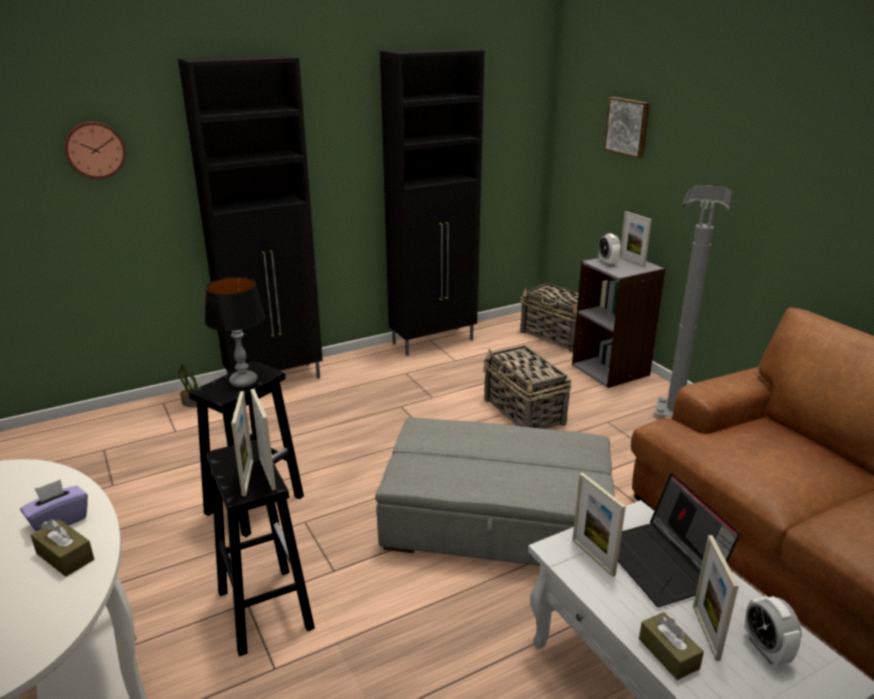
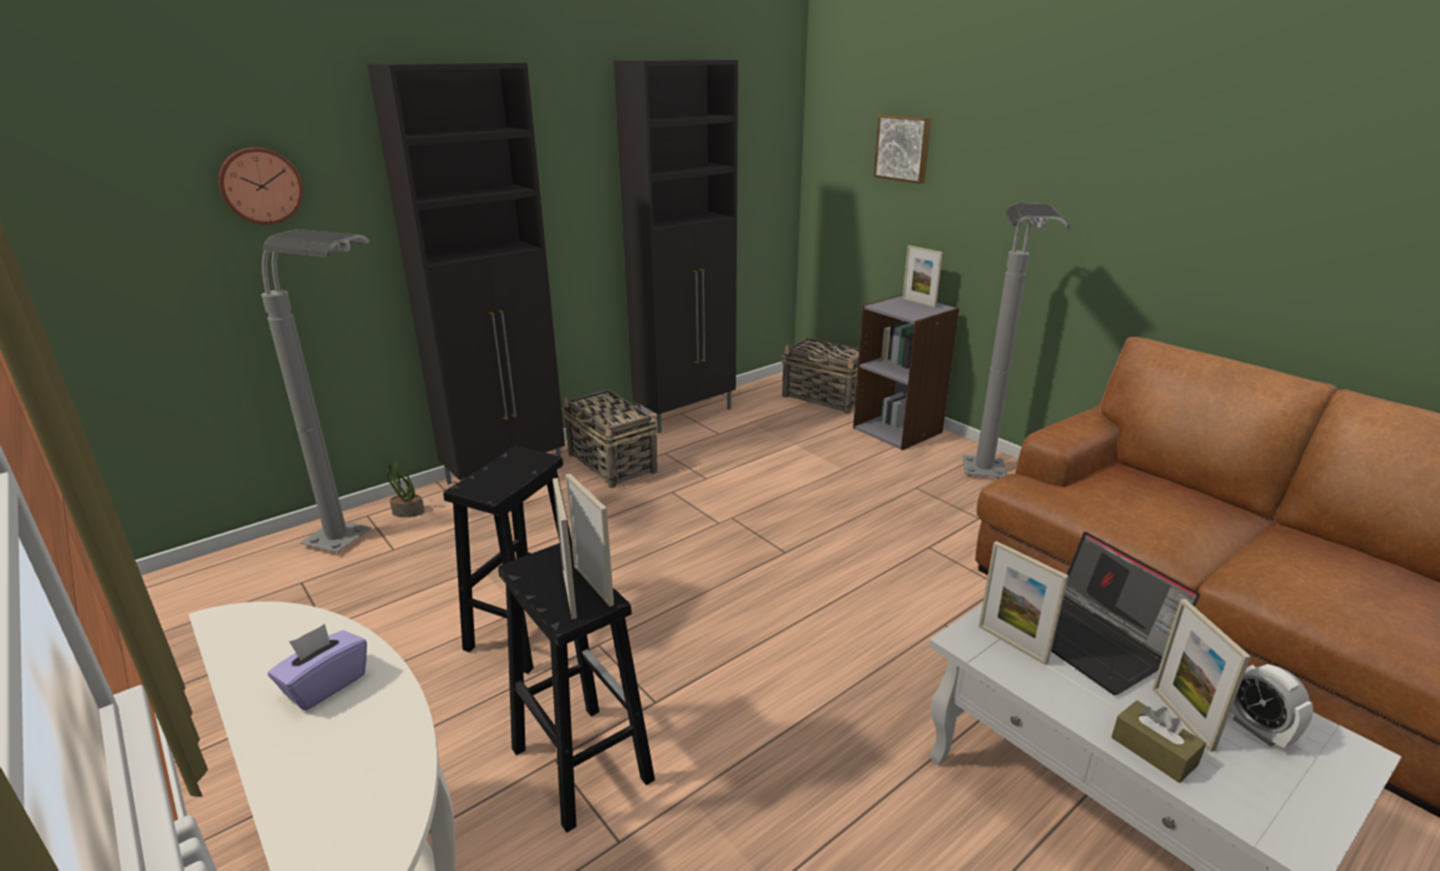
camera: 10 degrees left, 0 degrees up
(65, 556) = (353, 735): brown tissue box -> none
(156, 426) = (365, 546): none -> grey floor lamp
(244, 381) = (513, 472): table lamp -> none
(497, 521) = (833, 615): grey ottoman -> none
(524, 412) = (819, 486): basket -> basket (612, 463)
(607, 263) = (893, 306): alarm clock -> none

